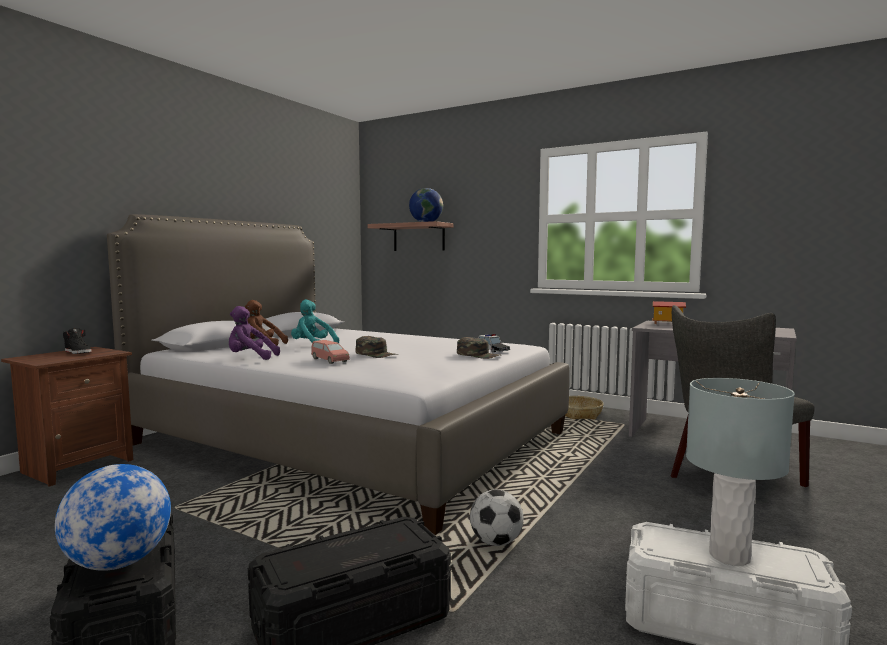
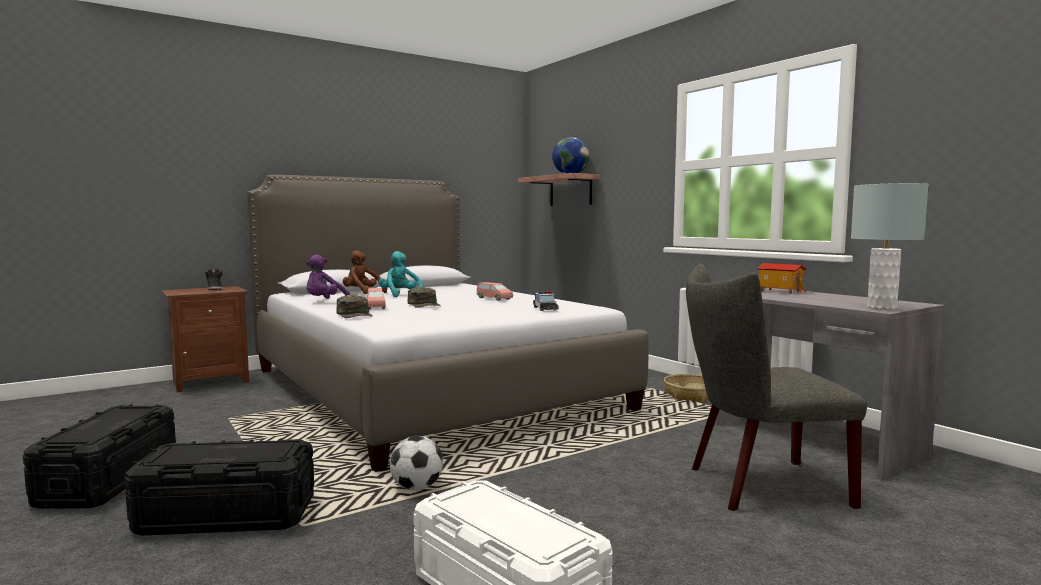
camera: 25 degrees right, 0 degrees up
(118, 563) = (86, 431): globe -> none
(250, 358) = (324, 301): purple plush toy -> purple plush toy turned 90 degrees counterclockwise
(414, 343) = (494, 298): none -> pink toy car
(478, 355) = (518, 312): green cap -> green cap (355, 314)
(730, 556) = (502, 520): grey table lamp -> grey table lamp (882, 308)

